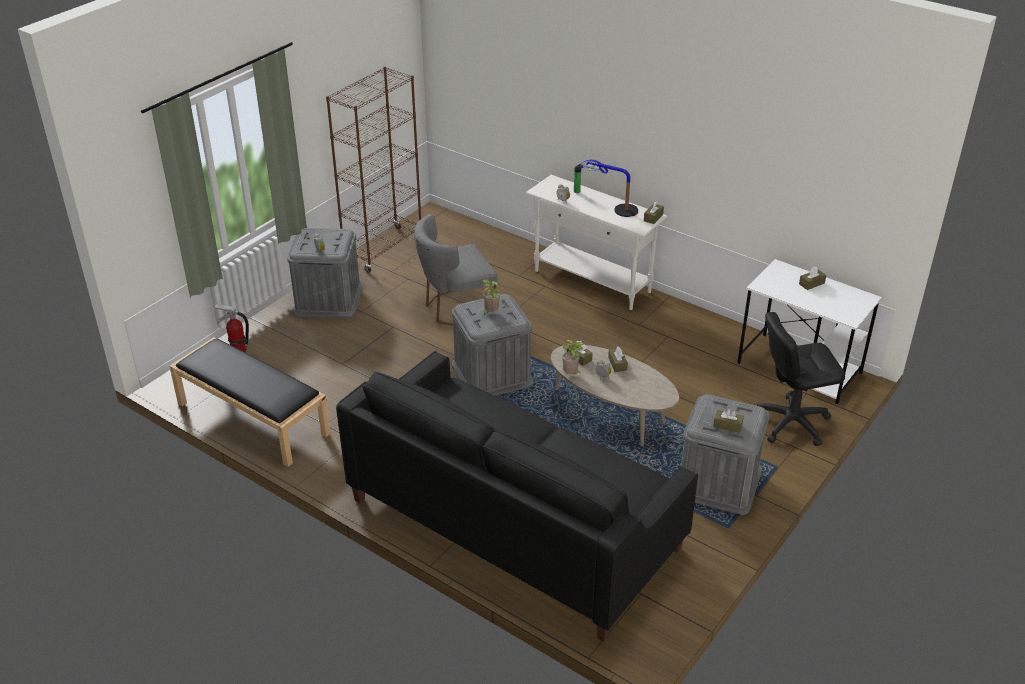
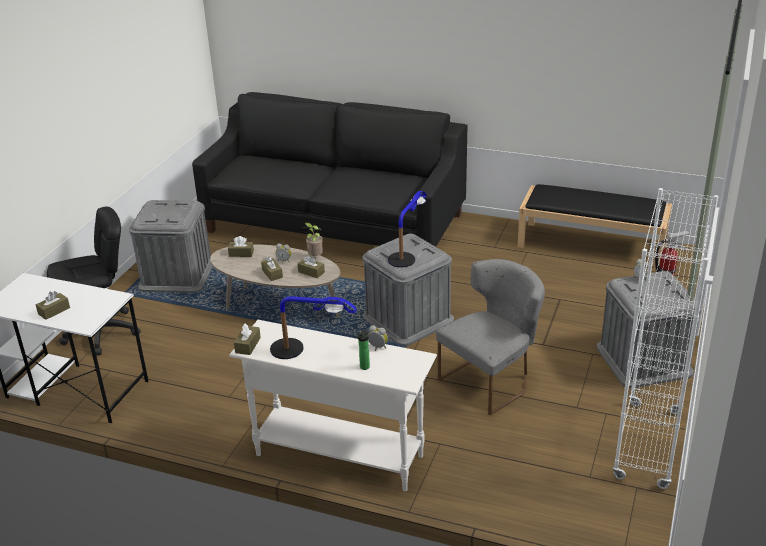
camera: 165 degrees right, 5 degrees down
(383, 249) = (648, 445): brown bookcase -> white bookcase
(490, 312) = (407, 253): potted plant -> table lamp
(727, 425) = (166, 208): brown tissue box -> brown tissue box (241, 253)

